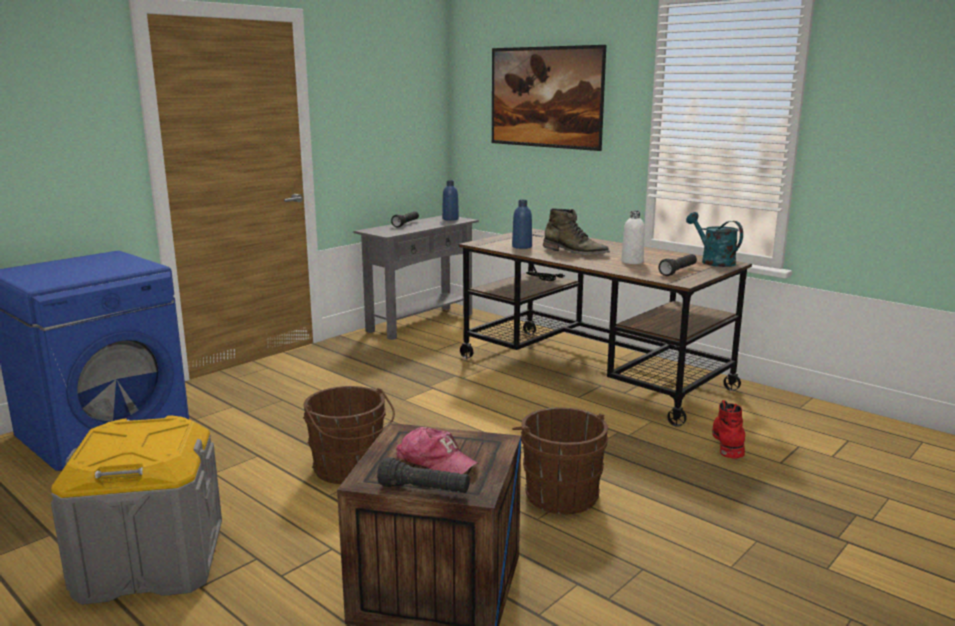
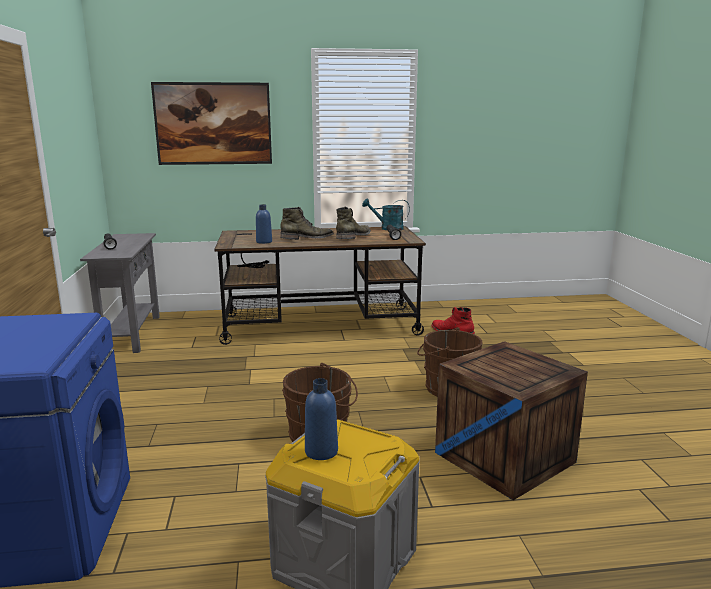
camera: 50 degrees left, 0 degrees up
(424, 490) = (549, 380): black flashlight -> none
(435, 462) = (515, 368): cap -> none
(450, 219) = (132, 236): blue bottle -> blue bottle (321, 451)
(632, 262) = (354, 237): white bottle -> green boot

